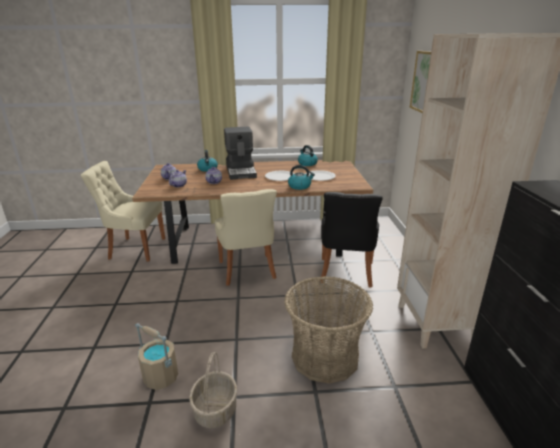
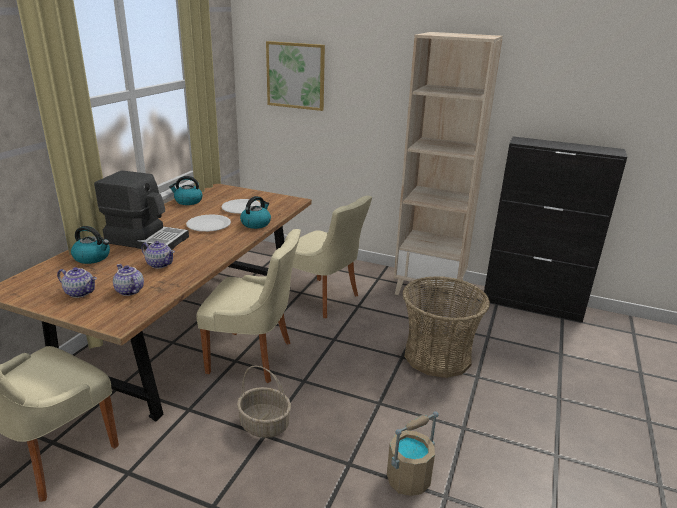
camera: 65 degrees left, 0 degrees up
(215, 410) = (475, 445): basket -> basket (264, 425)
(346, 273) = (323, 299): black chair -> beige chair

